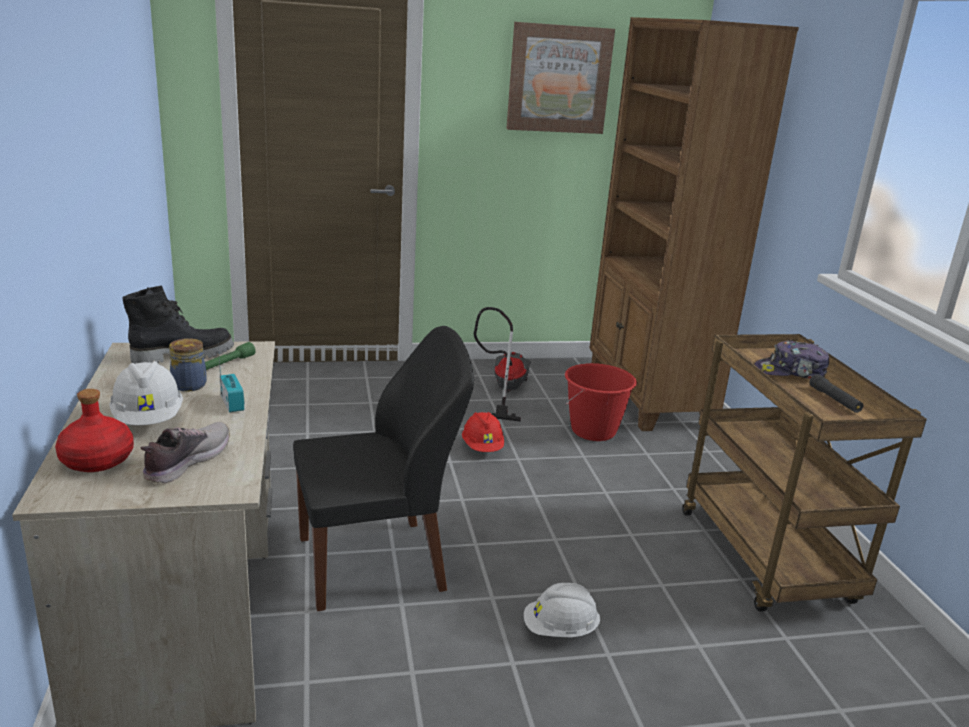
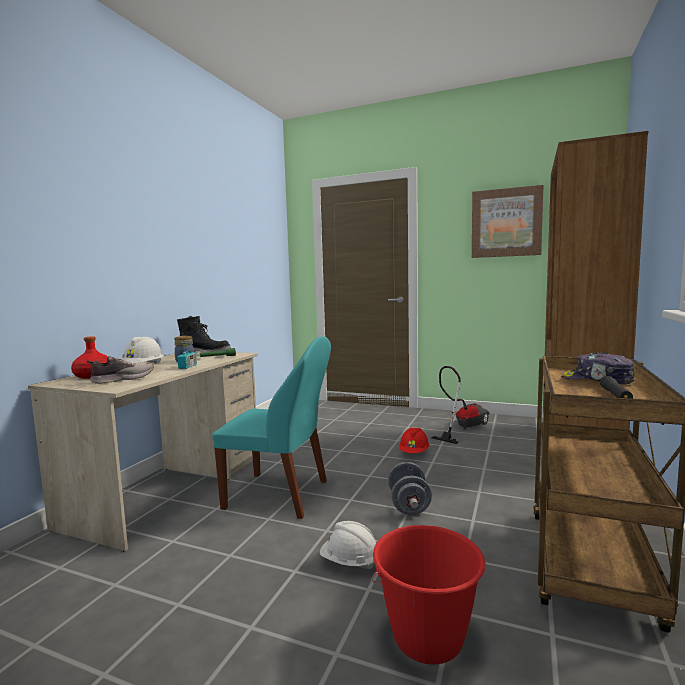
camera: 35 degrees right, 15 degrees down
(376, 563) = (280, 495): black chair -> turquoise chair
(550, 533) = (409, 505): none -> grey dumbbell
(593, 431) = (508, 457): red bucket -> red bucket (428, 638)

